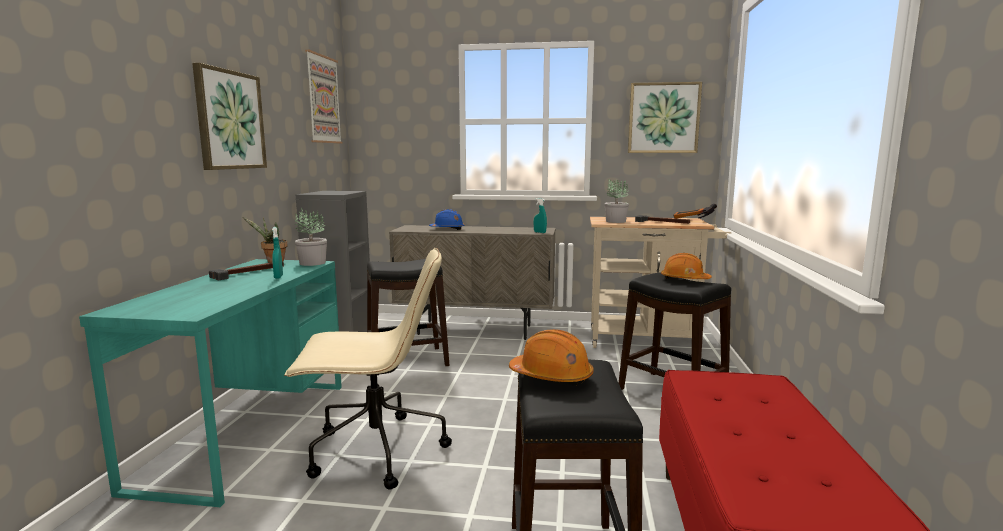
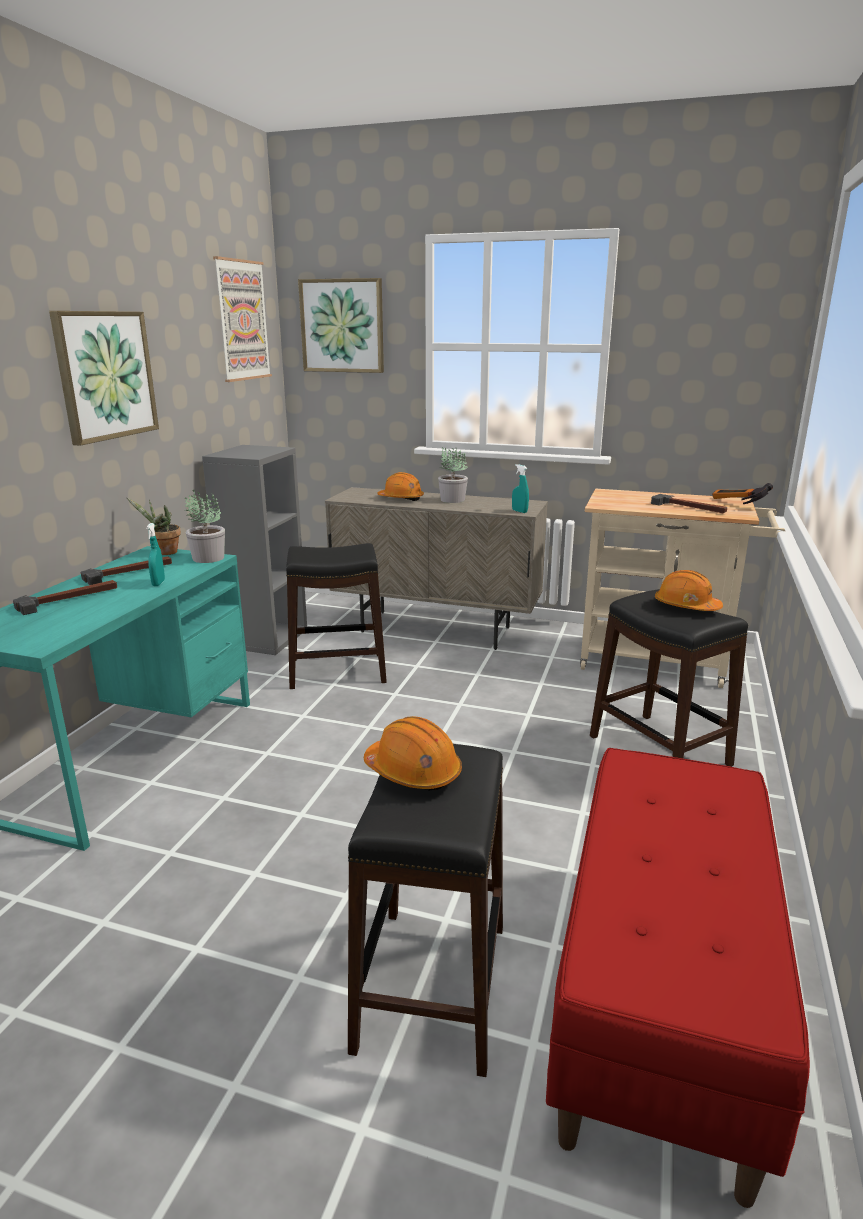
camera: 10 degrees right, 10 degrees up
(203, 288) = (68, 599): none -> hammer
(374, 451) = (264, 798): beige office chair -> none
(447, 229) = (401, 498): blue hard hat -> orange hard hat
(615, 221) = (622, 503): potted plant -> potted plant (452, 500)
(663, 118) = (715, 347): picture -> picture (342, 326)

